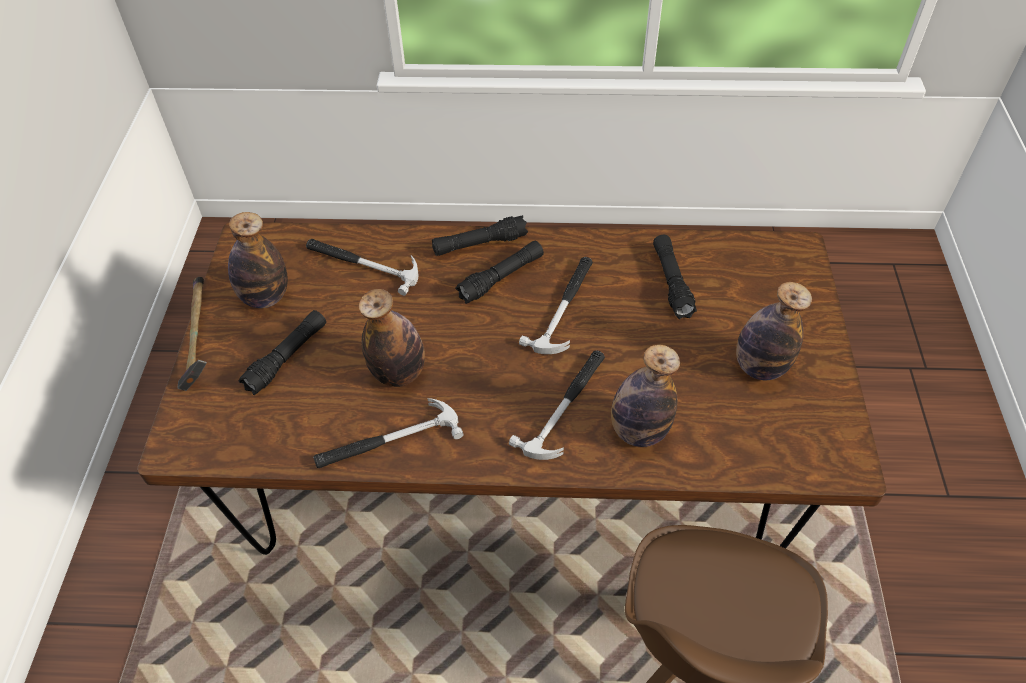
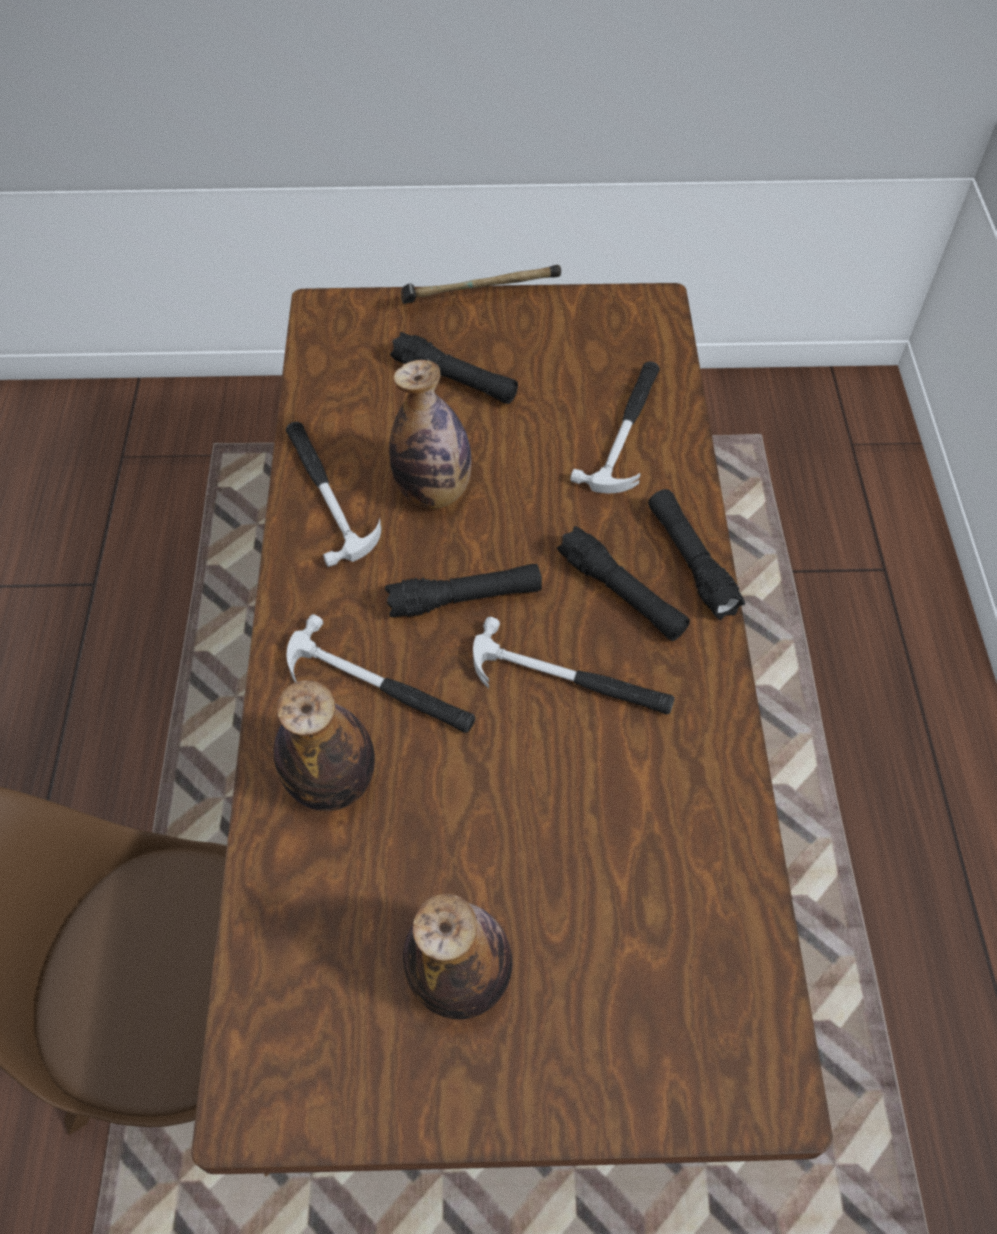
camera: 85 degrees right, 5 degrees up
(265, 297) = (554, 343): bottle -> none
(671, 282) = (645, 842): black flashlight -> black flashlight (465, 599)

